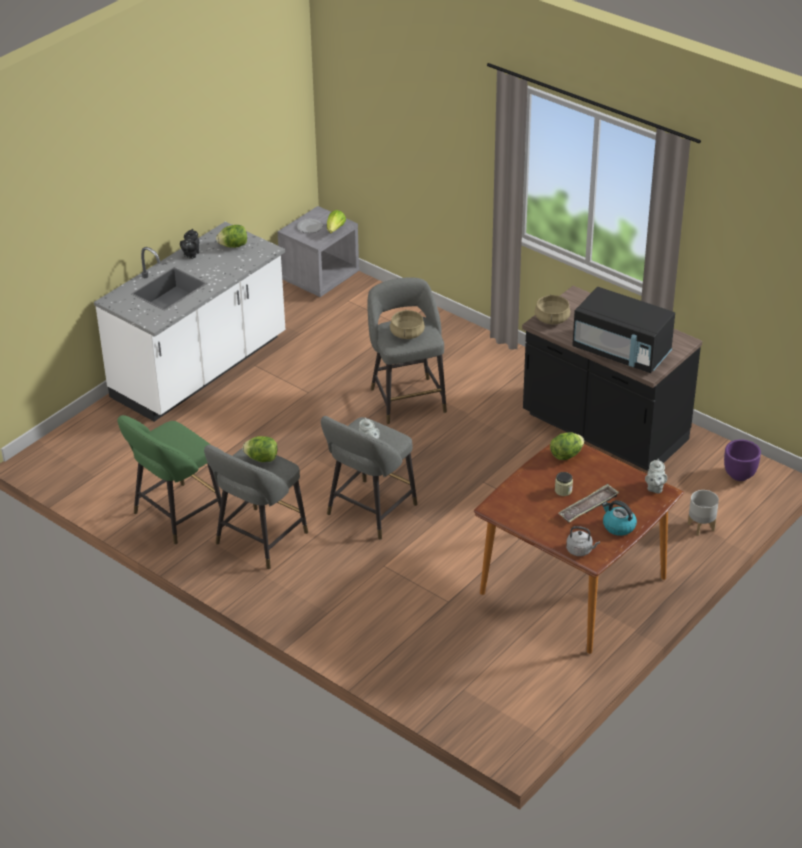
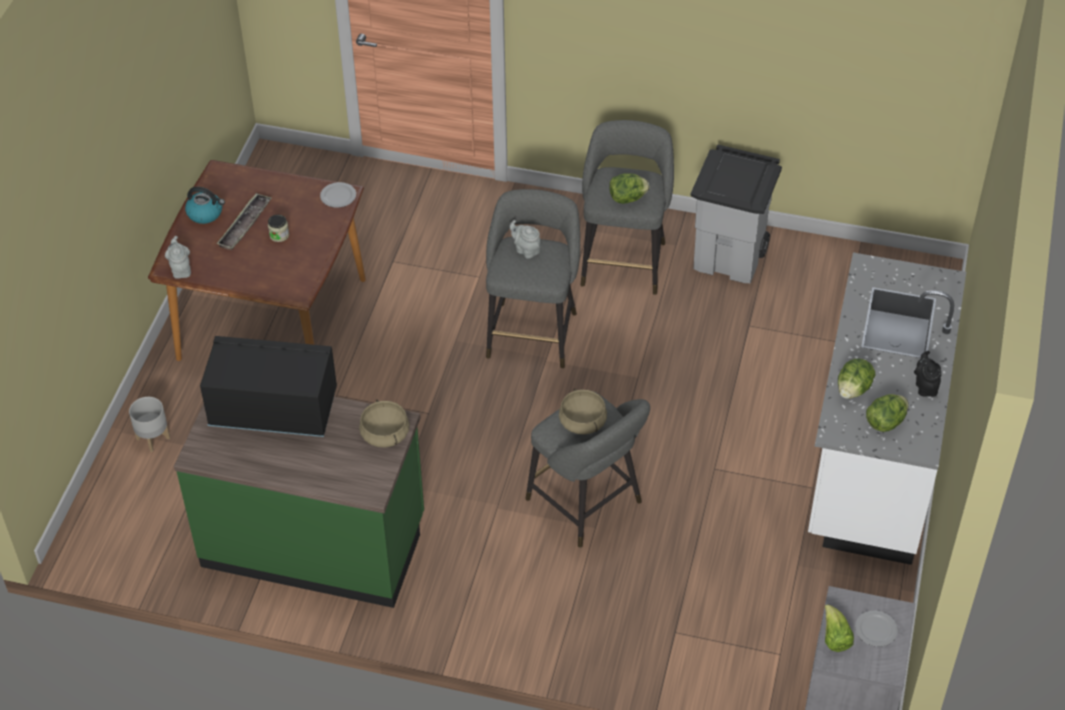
camera: 155 degrees right, 10 degrees up
(175, 516) = (730, 258): green stool -> grey trash can
(499, 506) = (339, 196): none -> plate
(566, 455) = (293, 278): lettuce -> lettuce (853, 389)
(580, 550) = (235, 176): grey kettle -> none
(604, 430) = (314, 541): black counter -> green counter
(739, 475) = (122, 530): purple planter -> none

